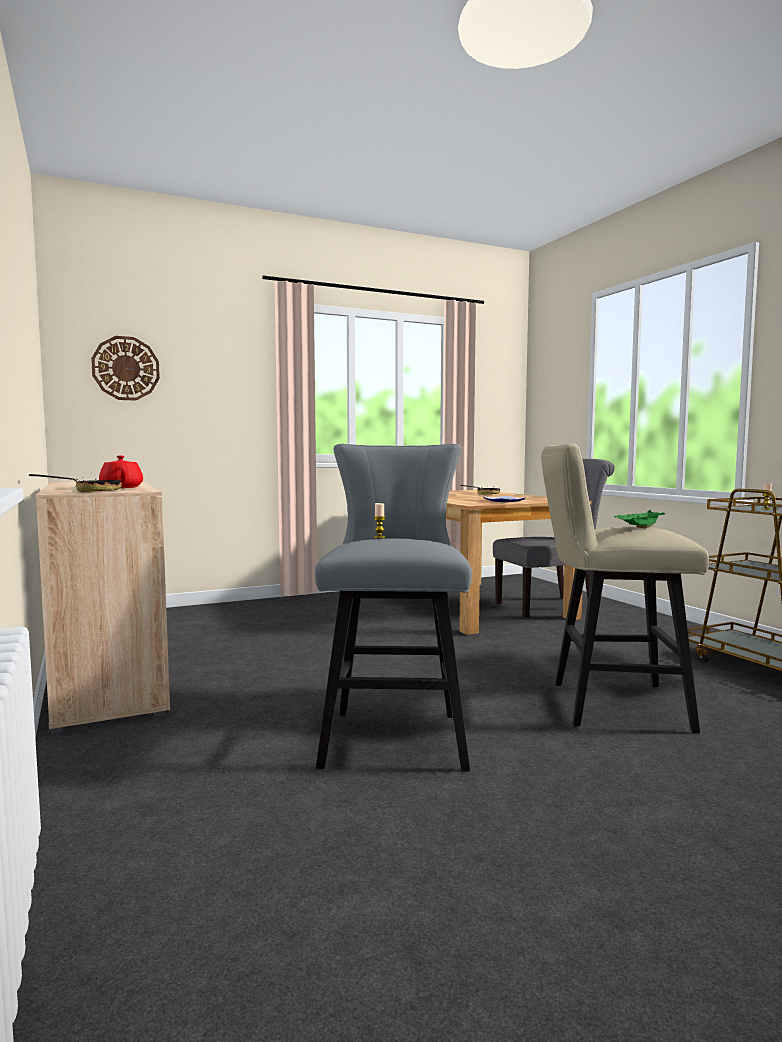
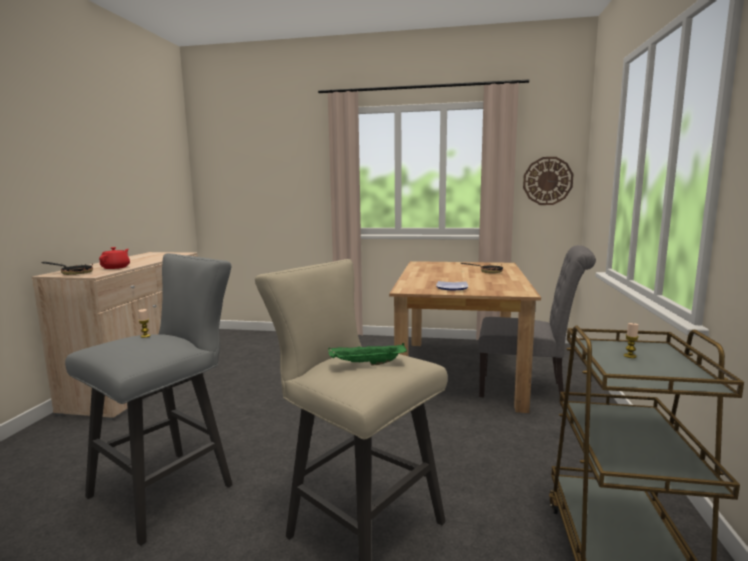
camera: 35 degrees right, 5 degrees up
(126, 368) = (235, 169): wall clock -> wall clock (547, 181)

